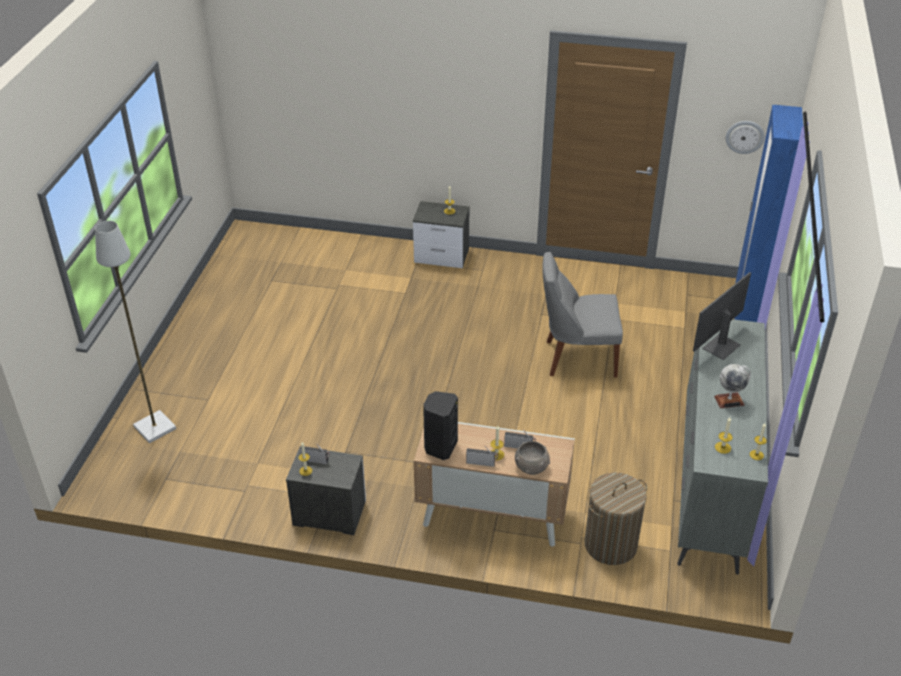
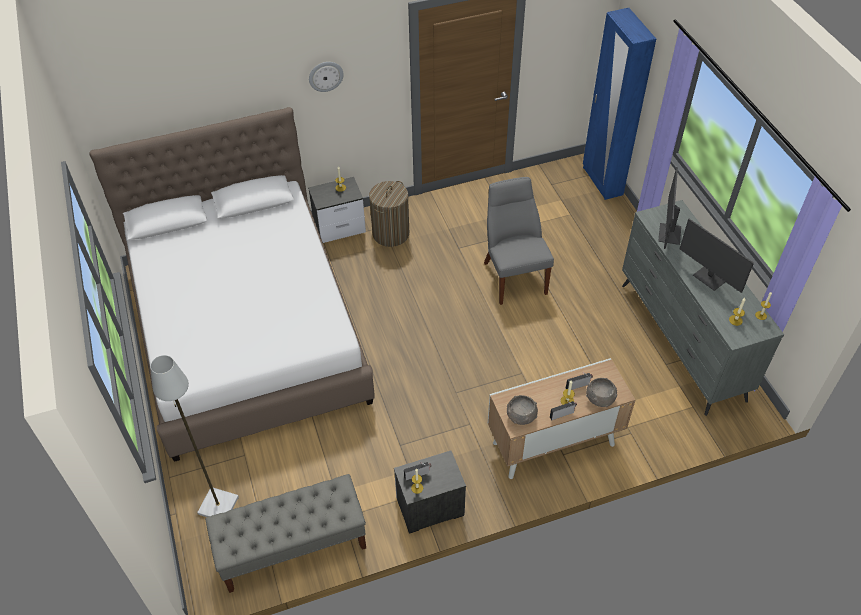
camera: 30 degrees left, 10 degrees up
(185, 487) = (292, 547): none -> grey bench
(291, 306) = (248, 331): none -> white bed
(440, 447) = (521, 416): black speaker -> grey bowl
(577, 358) = (513, 275): grey chair -> grey chair turned 105 degrees clockwise
(610, 545) = (651, 423): laundry basket -> laundry basket (391, 234)
(729, 400) = (709, 278): globe -> monitor
(745, 136) = (577, 43): wall clock -> wall clock (325, 76)

